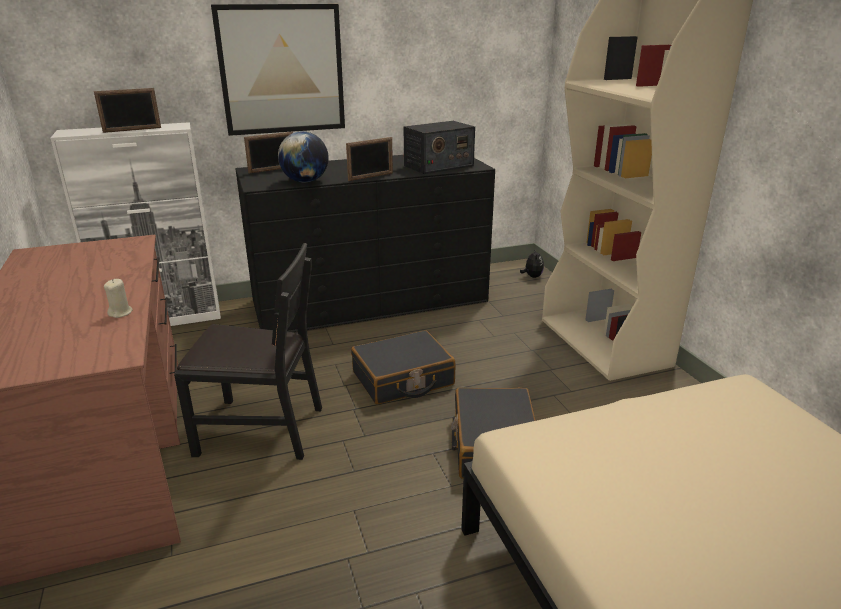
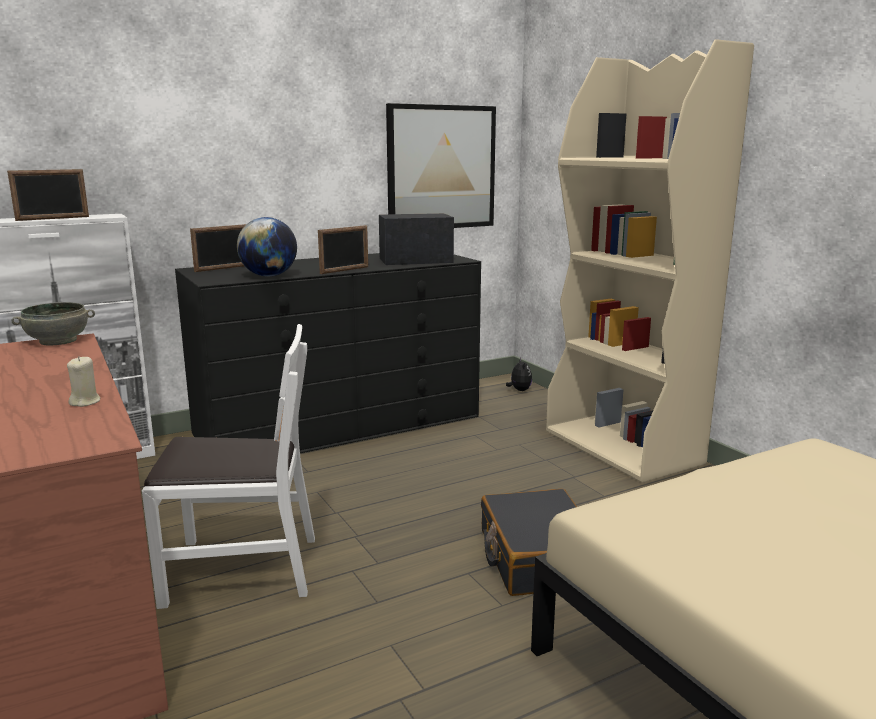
camera: 10 degrees left, 10 degrees down
(126, 242) = (58, 341): none -> grey bowl
(260, 429) = (241, 569): black chair -> white chair
(281, 70) = (231, 156): picture -> picture (441, 168)
(403, 379) = (405, 500): black suitcase -> none
(438, 166) = (416, 260): radio -> radio turned 150 degrees counterclockwise

